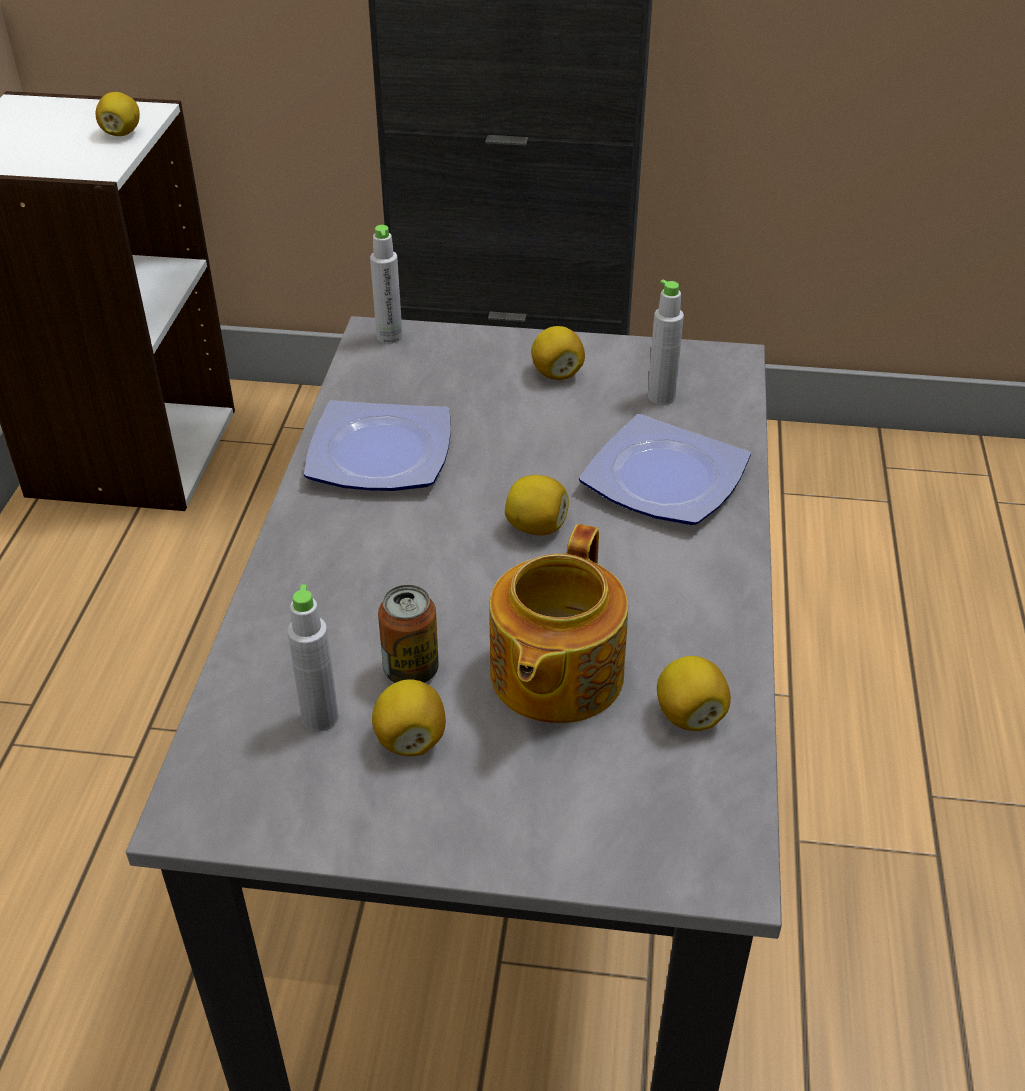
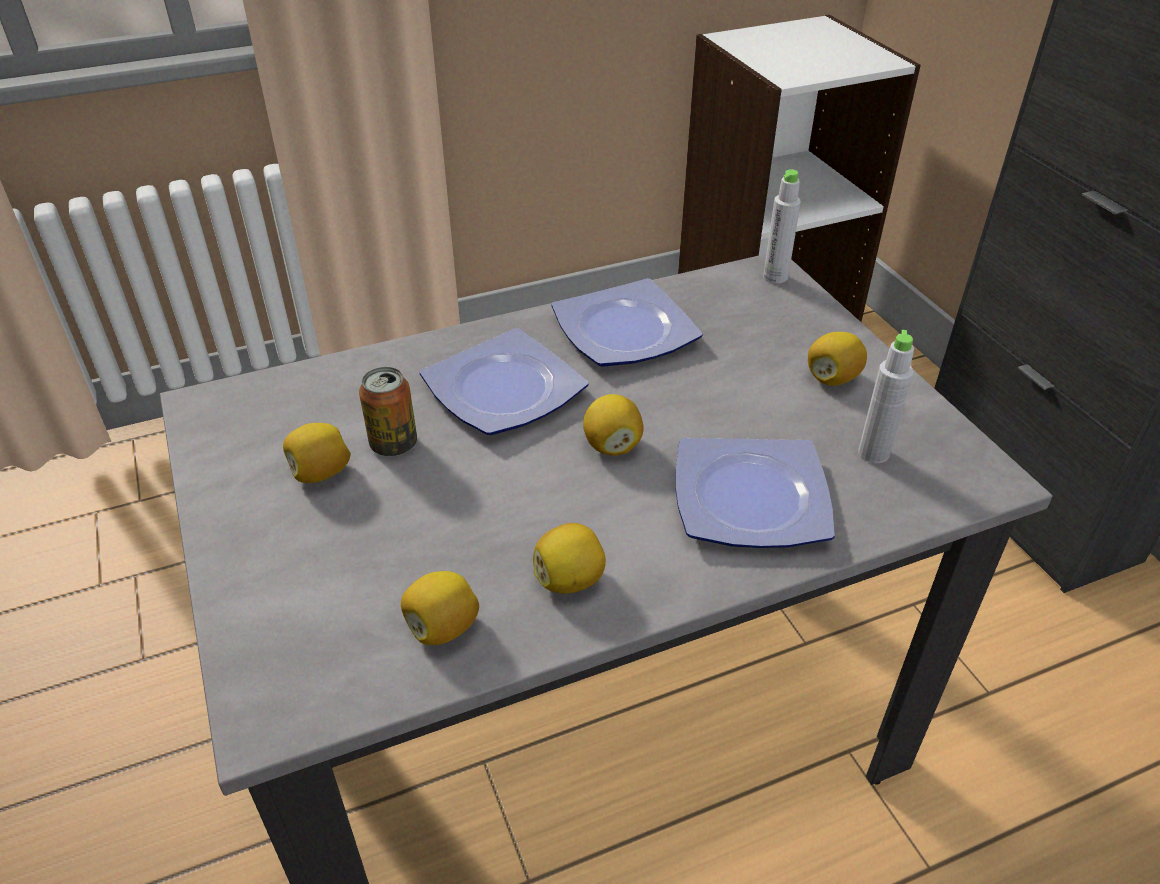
camera: 60 degrees right, 0 degrees up
(121, 133) = (842, 65): lemon -> lemon (570, 579)
(320, 718) = (318, 421): grey bottle -> none
(398, 562) = (507, 391): none -> plate
(553, 675) = (437, 523): teapot -> none

